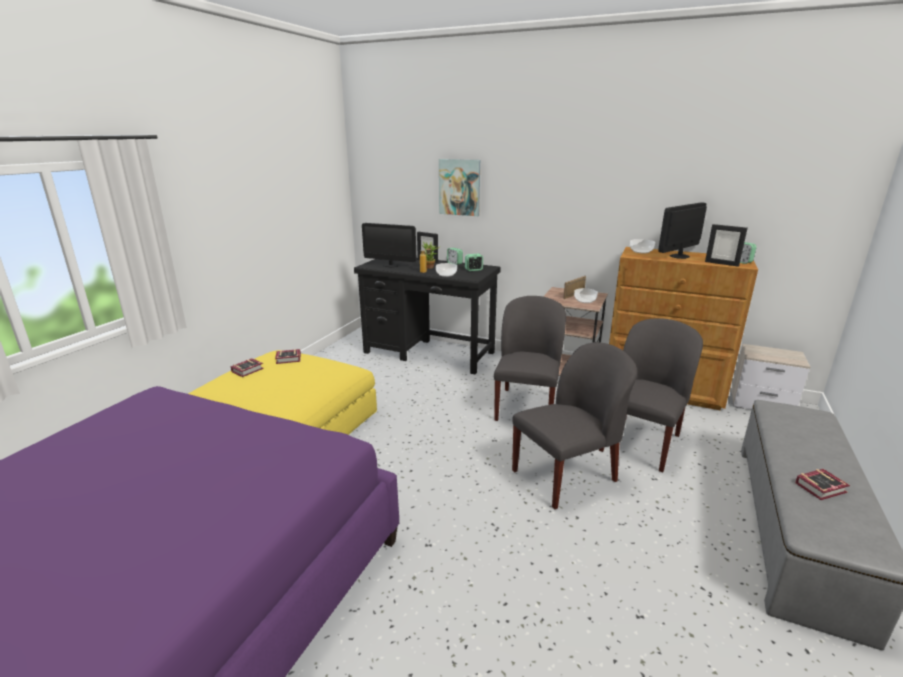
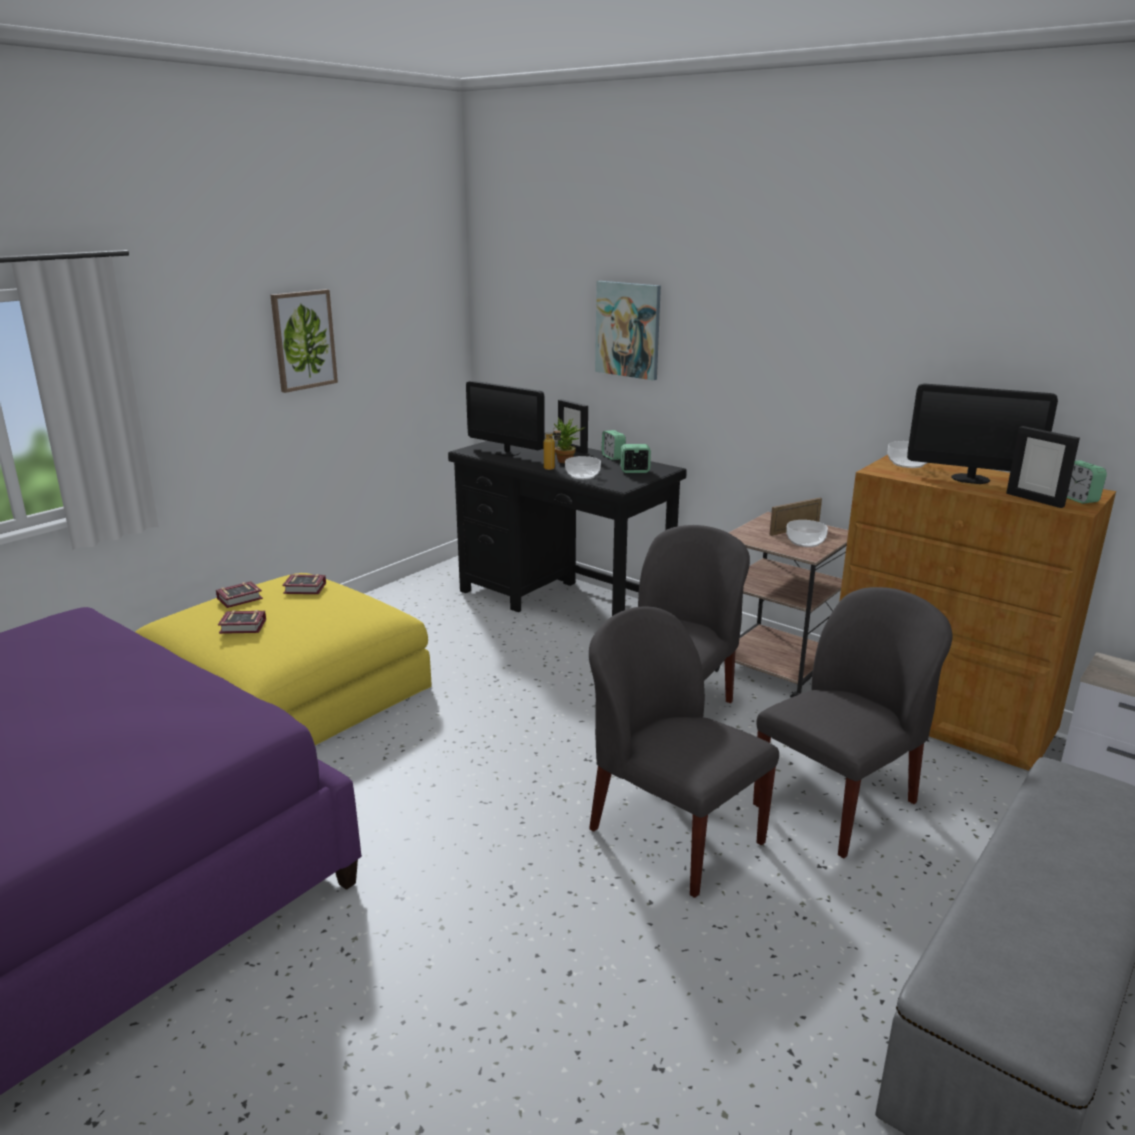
camera: 15 degrees right, 0 degrees up
(262, 199) = (303, 340): none -> picture
(566, 475) = (672, 835): grey chair -> grey chair turned 120 degrees counterclockwise
(679, 256) = (970, 479): monitor -> monitor turned 135 degrees counterclockwise
(822, 488) = (1035, 924): book -> book (244, 627)

